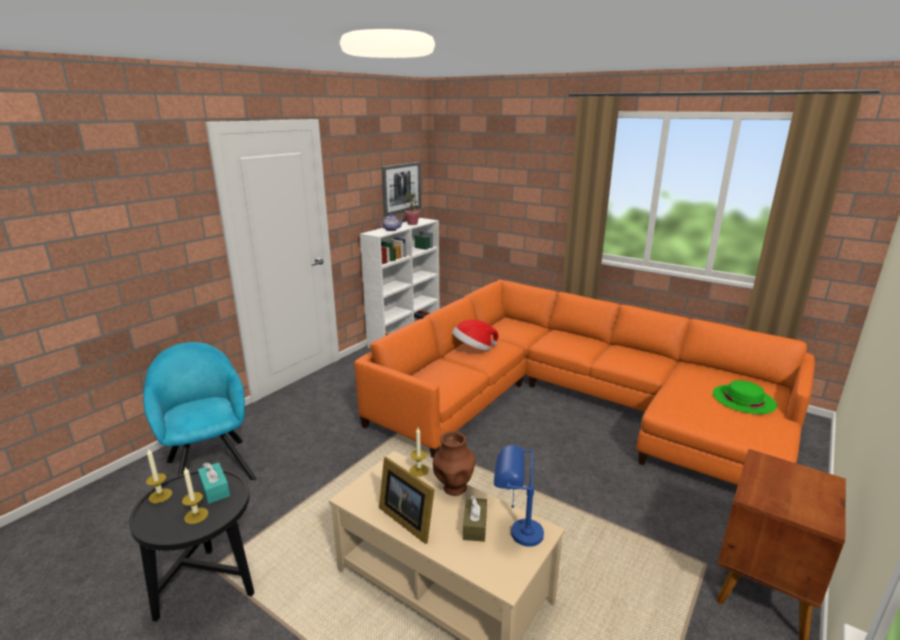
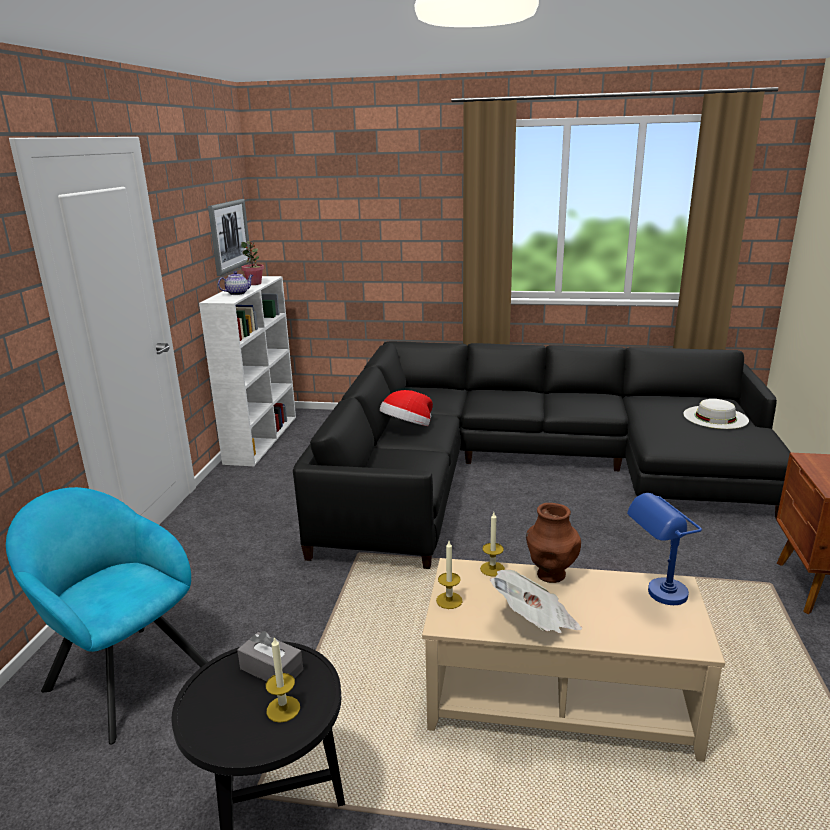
camera: 25 degrees left, 0 degrees up
(160, 496) = (200, 705): candle -> candle (449, 600)
(215, 489) = (271, 669): turquoise tissue box -> grey tissue box
(407, 519) = (535, 621): picture frame -> newspaper
(475, 525) = (611, 603): brown tissue box -> none
(574, 403) = (528, 469): orange sofa -> black sofa
(743, 399) = (715, 417): green hat -> white hat

